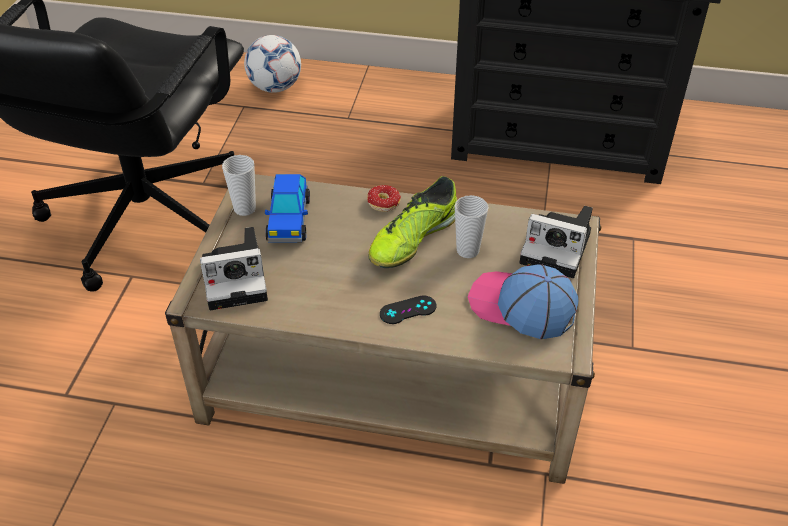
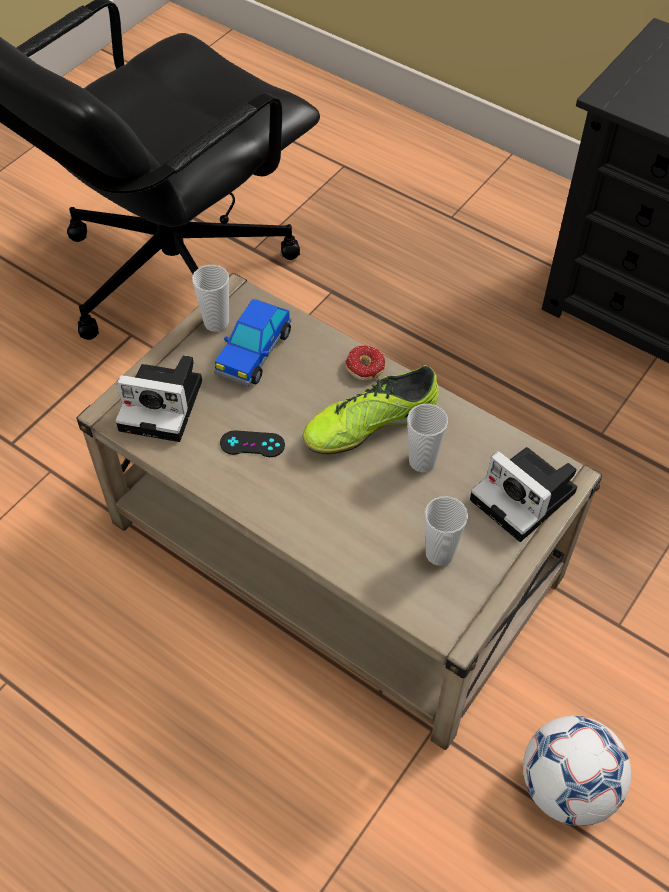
camera: 25 degrees right, 10 degrees up
(275, 87) = (390, 152): football -> football (567, 786)
(408, 310) = (315, 509): black game controller -> black game controller (252, 444)
(521, 306) = (439, 553): cap -> cup

